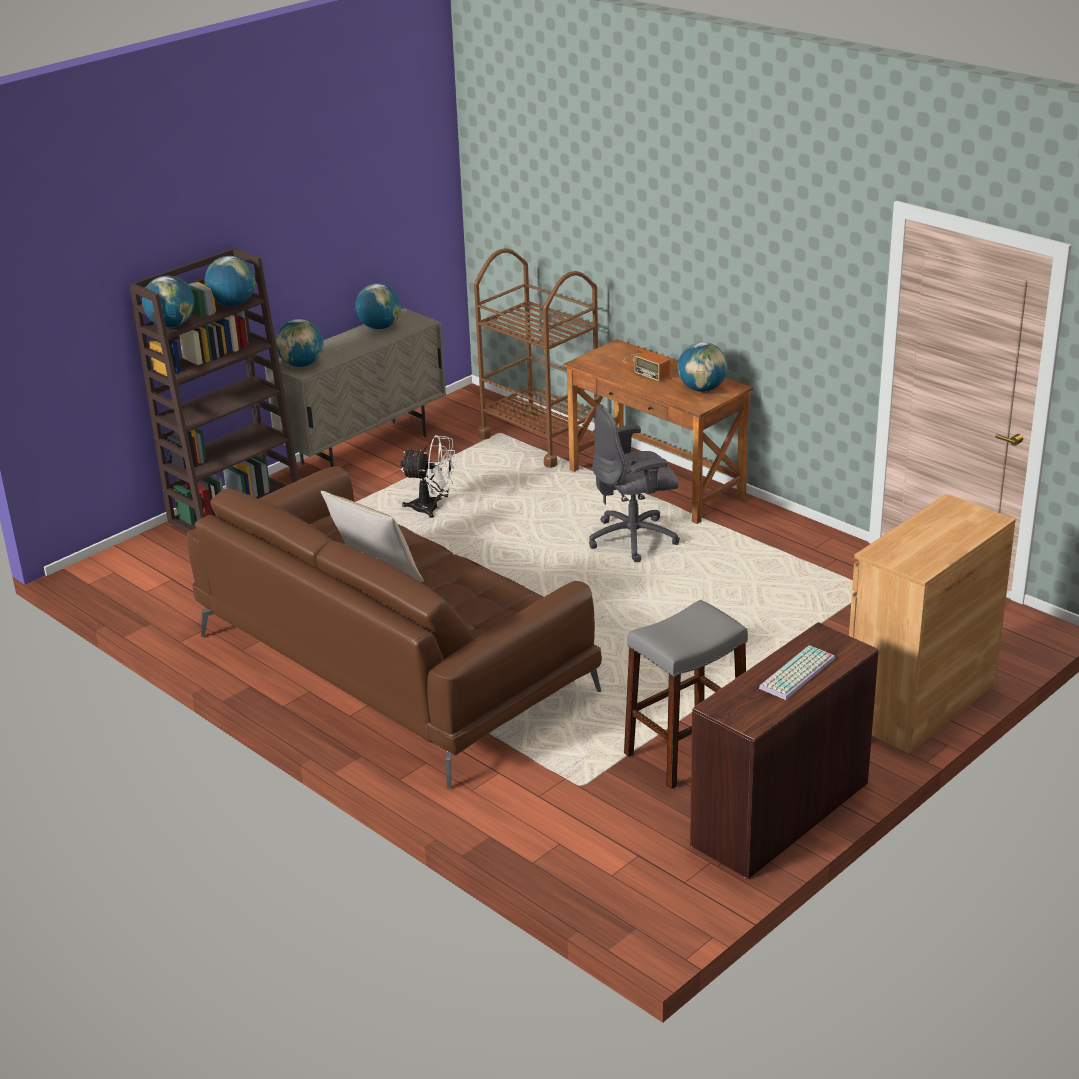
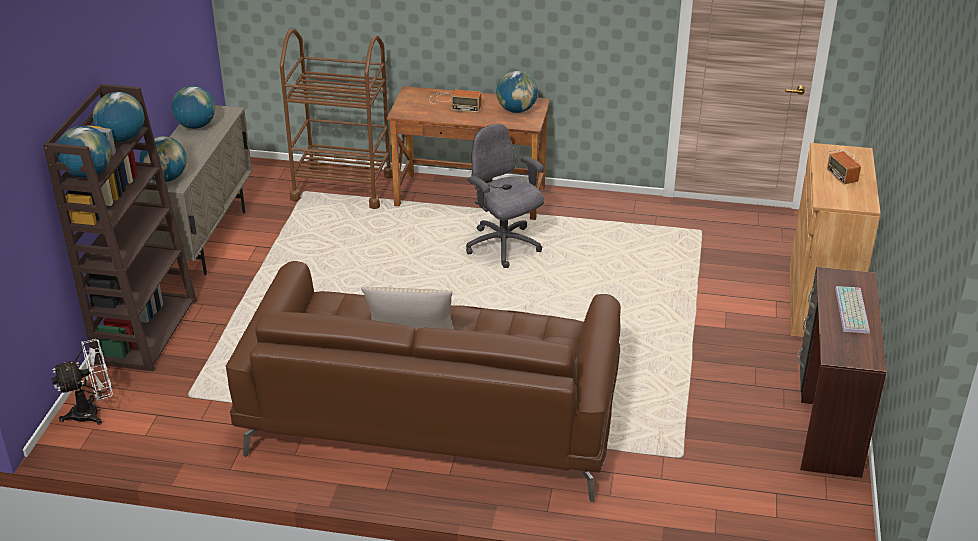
camera: 35 degrees left, 5 degrees up
(432, 508) = (319, 272): white fan -> white fan (93, 412)
(634, 539) = (503, 246): grey office chair -> grey office chair turned 105 degrees clockwise
(686, 751) = (720, 400): grey stool -> none
(949, 526) = (843, 166): none -> radio

